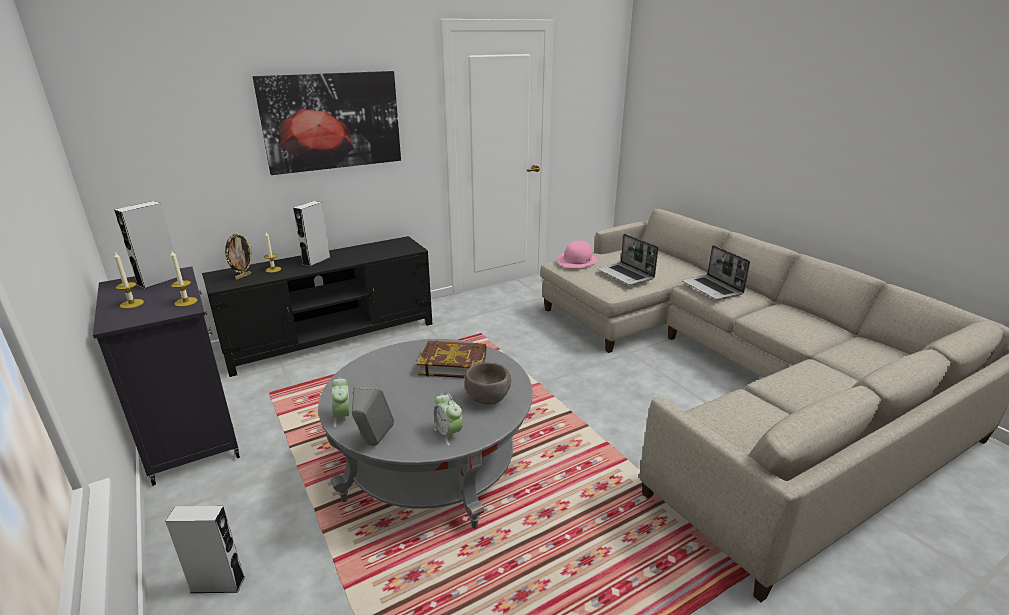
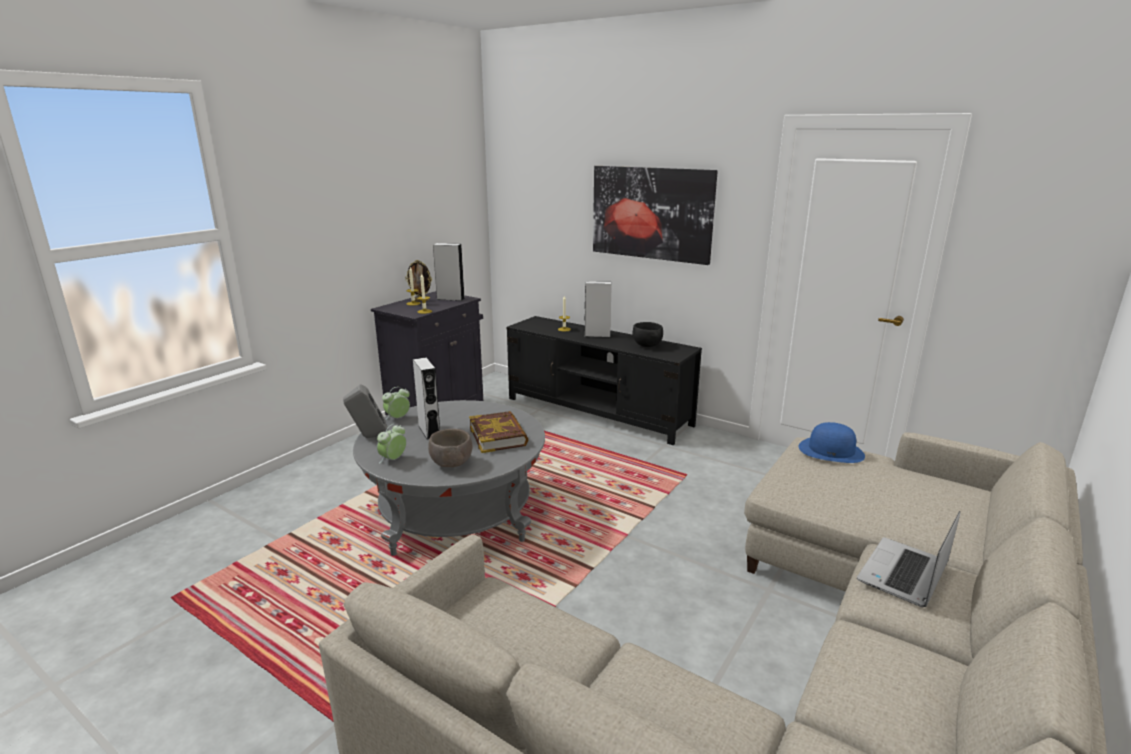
camera: 65 degrees right, 5 degrees down
(218, 584) = (313, 474): grey speaker -> grey speaker (429, 431)
(243, 276) = (542, 326): picture frame -> picture frame (420, 300)
(375, 250) = (647, 346): none -> black bowl
(577, 260) = (831, 451): pink hat -> blue hat
(626, 275) = (834, 491): laptop -> none

